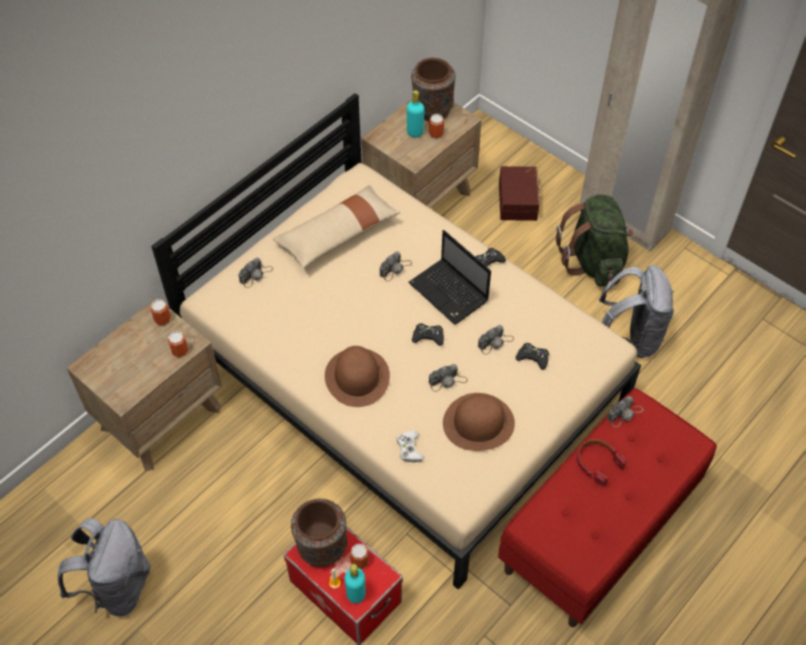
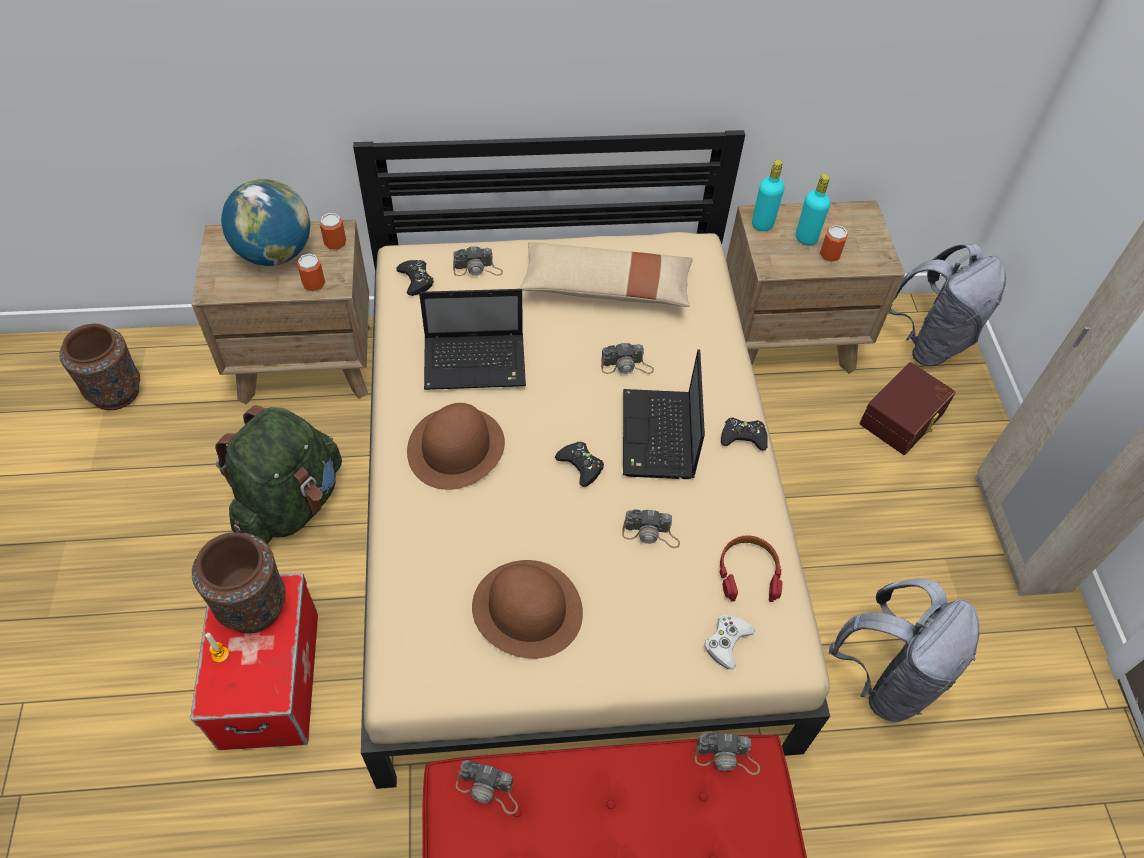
camera: 40 degrees right, 0 degrees up
(117, 587) = (96, 486): grey backpack -> grey backpack (929, 342)
(133, 351) = (275, 253): none -> globe
(316, 326) = (477, 362): none -> laptop
(356, 594) = (225, 687): turquoise bottle -> turquoise bottle (762, 224)
(360, 561) = (269, 655): can -> none
(409, 448) = (419, 571): white game controller -> white game controller (727, 642)
(432, 110) = (853, 227): brown vase -> brown vase (114, 390)
(447, 381) = (546, 532): camera -> camera (488, 790)
(533, 357) = (676, 588): black game controller -> black game controller (416, 280)
(593, 261) = (929, 552): green backpack -> green backpack (290, 503)
(597, 463) = (624, 787): red headphones -> red headphones (748, 572)

